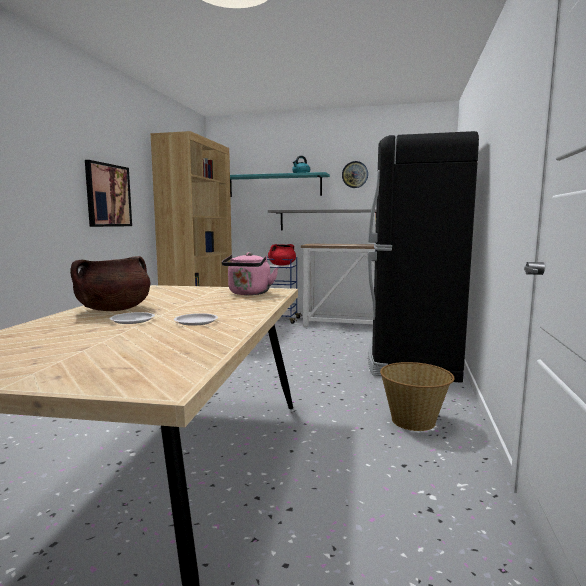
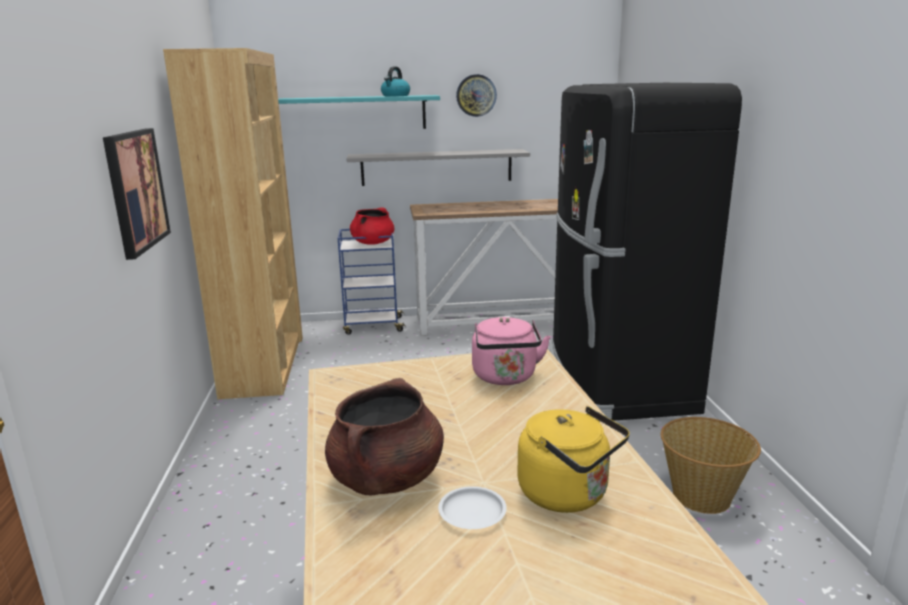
camera: 20 degrees left, 10 degrees up
(196, 322) = (568, 494): white plate -> yellow kettle

